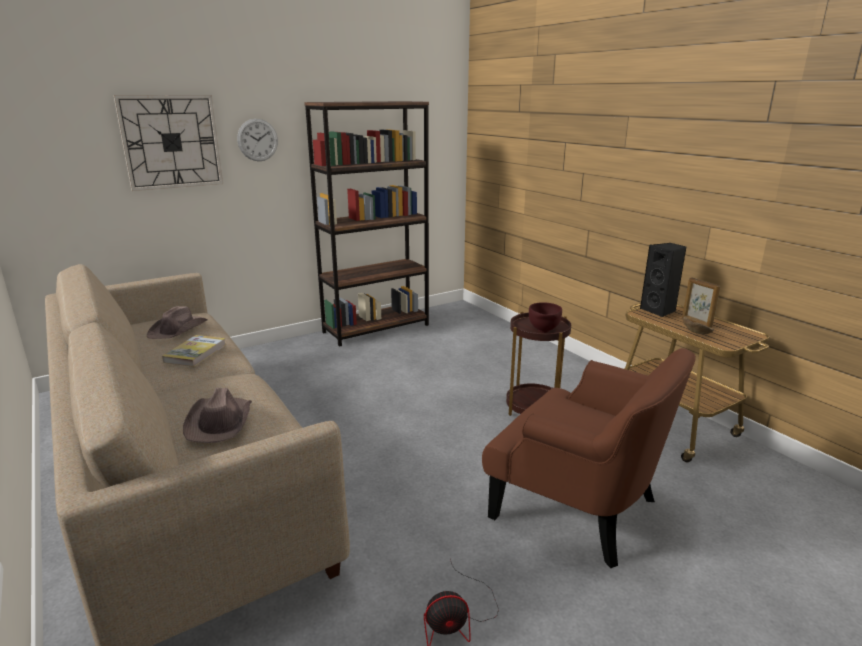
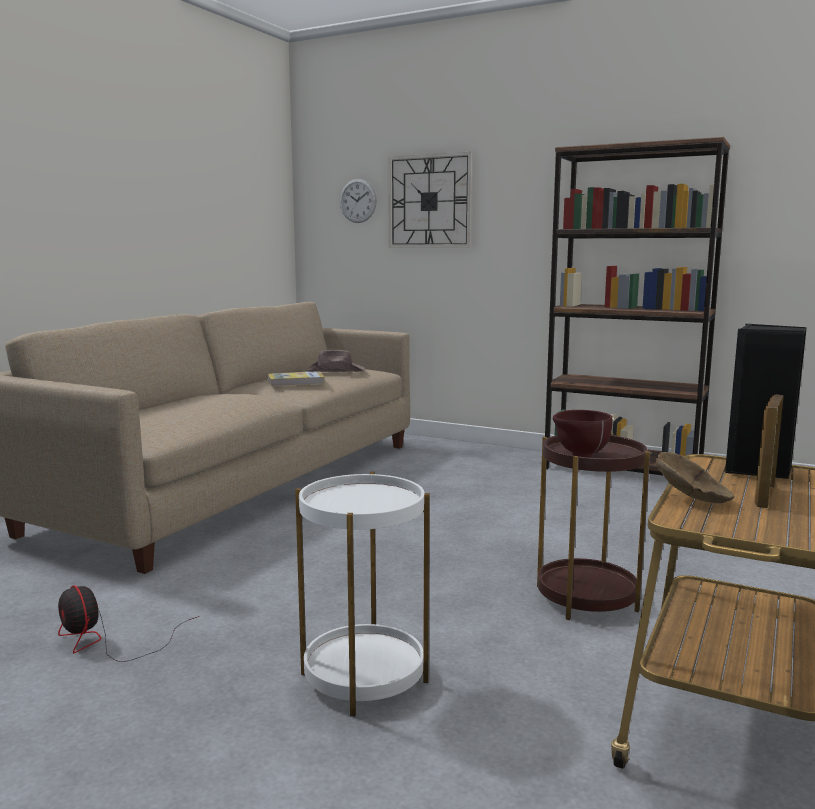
camera: 60 degrees right, 10 degrees down
(220, 421) = (180, 406): brown hat -> none
(257, 140) = (514, 200): wall clock -> wall clock (358, 201)
(579, 507) = (364, 678): brown armchair -> white side table

